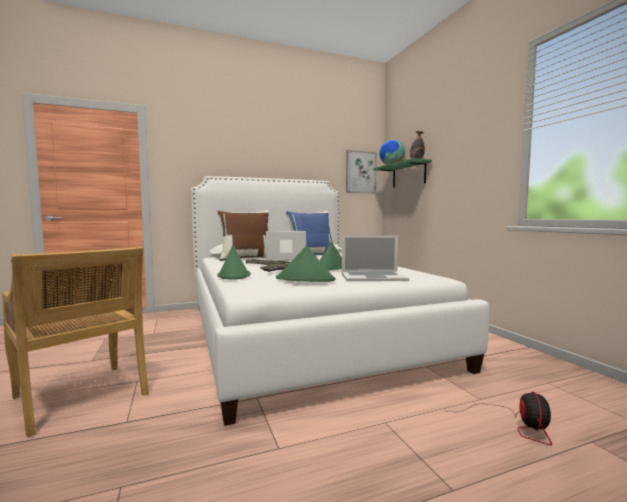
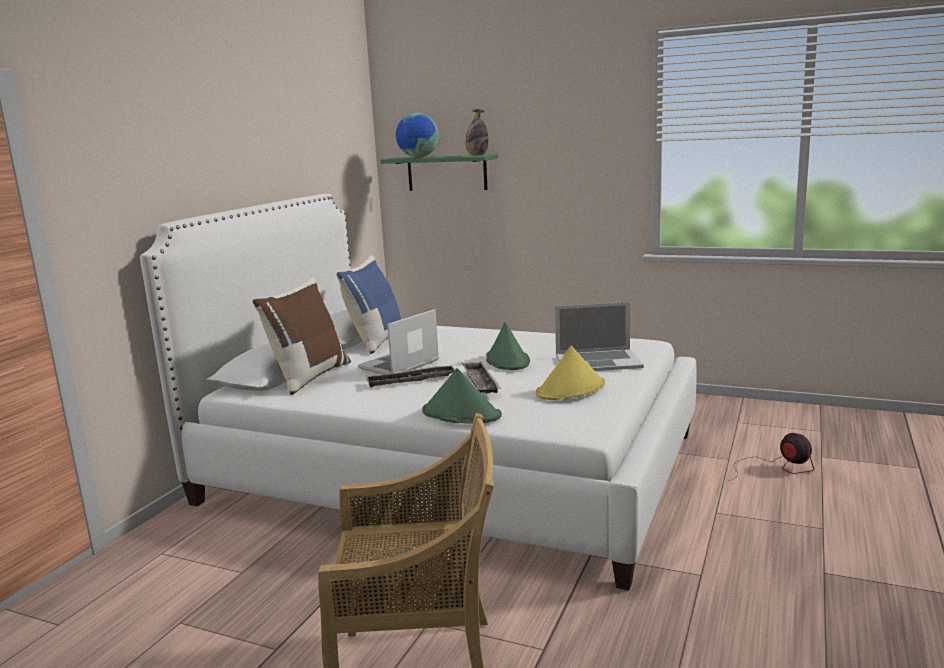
camera: 45 degrees left, 10 degrees up
(305, 279) = (571, 389): green hat -> yellow hat
(360, 172) = (354, 166): picture -> none
(373, 277) = (598, 361): laptop -> laptop turned 45 degrees clockwise

